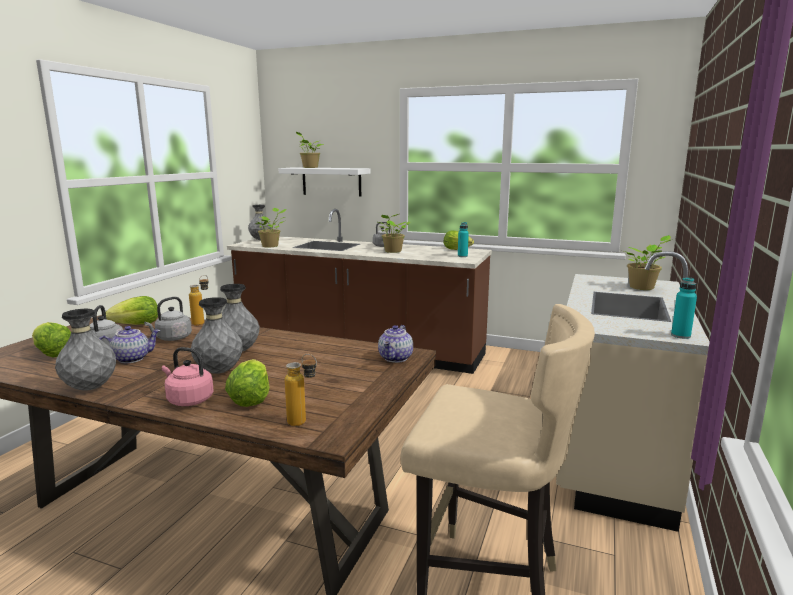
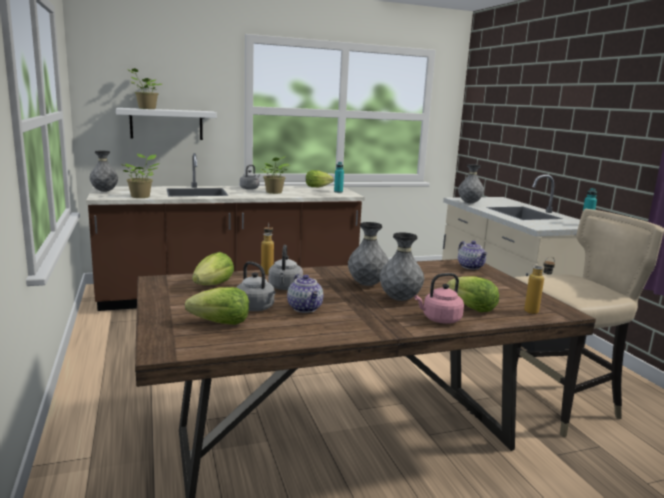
camera: 40 degrees left, 0 degrees up
(90, 388) = (349, 334): grey vase -> grey vase (469, 203)
(131, 358) = (305, 308): teapot -> teapot turned 135 degrees clockwise
(643, 288) = (500, 202): potted plant -> none

